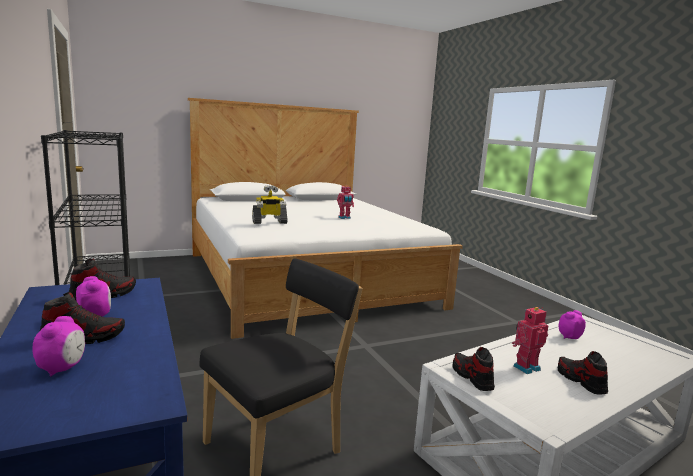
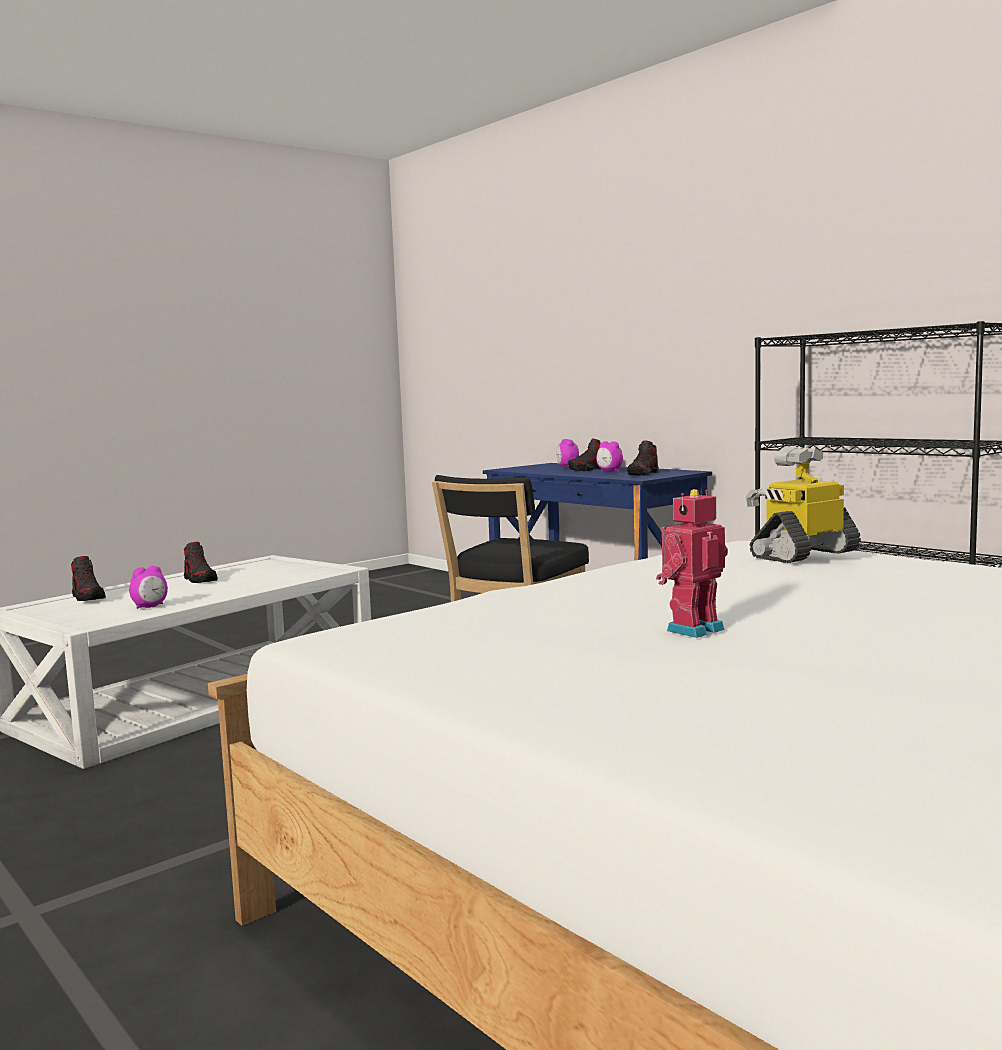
camera: 165 degrees right, 5 degrees down
(472, 377) = (318, 567): shoe -> shoe (88, 597)
(525, 367) = (252, 579): toy robot -> none

